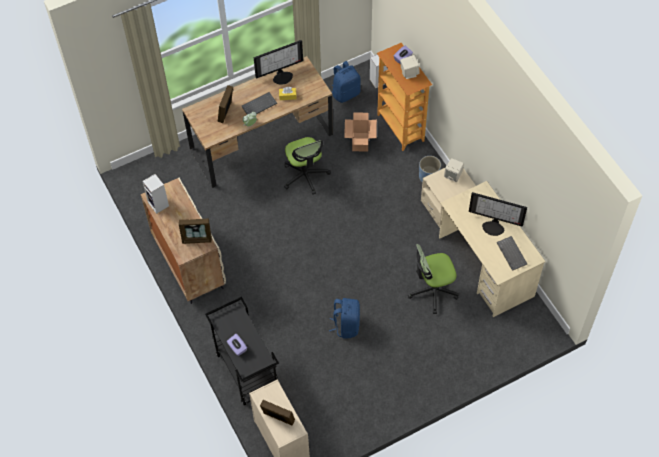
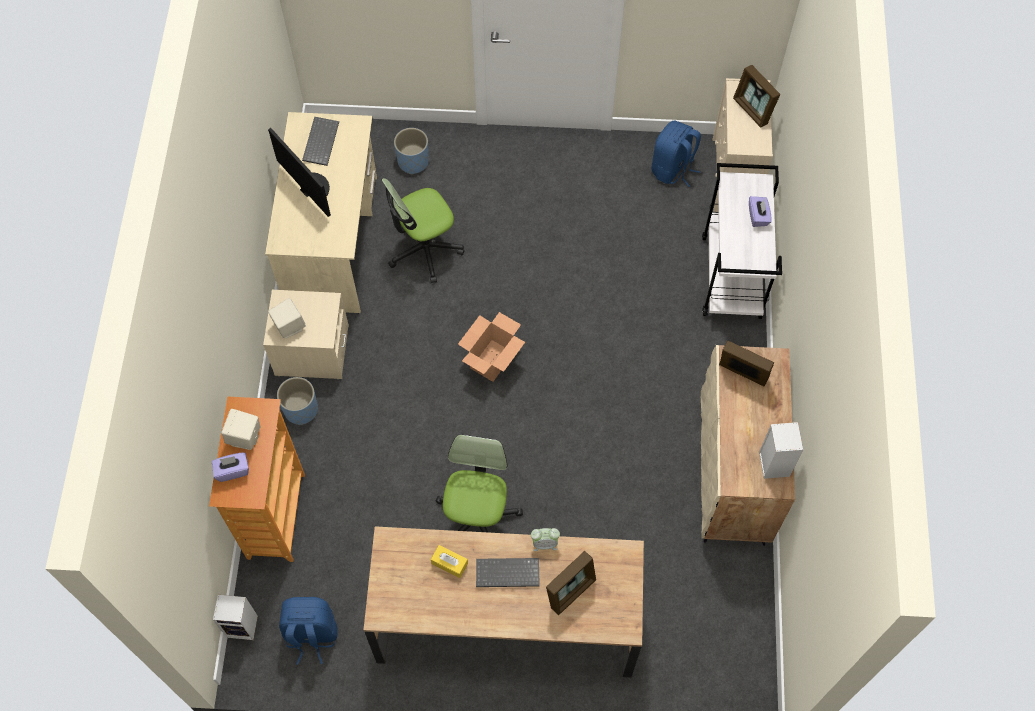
camera: 150 degrees left, 5 degrees up
(246, 371) = (732, 277): black cart -> white cart
(282, 76) = (432, 611): monitor -> none
(346, 325) = (567, 265): blue backpack -> blue backpack (673, 169)
(360, 142) = (355, 527): cardboard box -> cardboard box (492, 360)
(432, 290) = (424, 249): office chair -> office chair turned 135 degrees clockwise
(480, 339) = (413, 162): none -> blue planter

